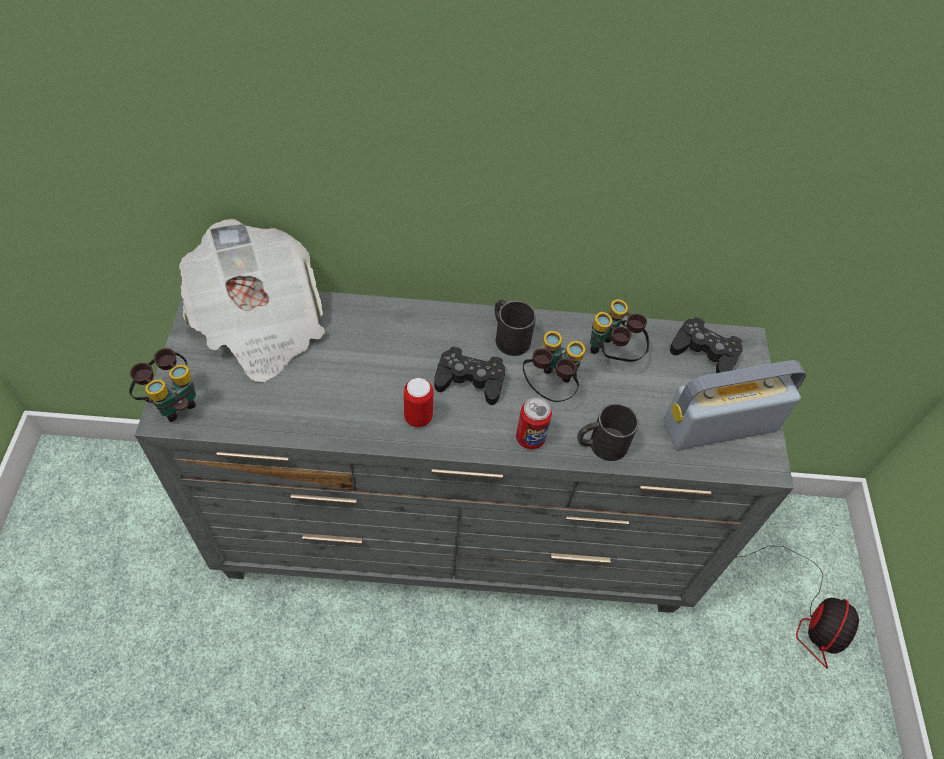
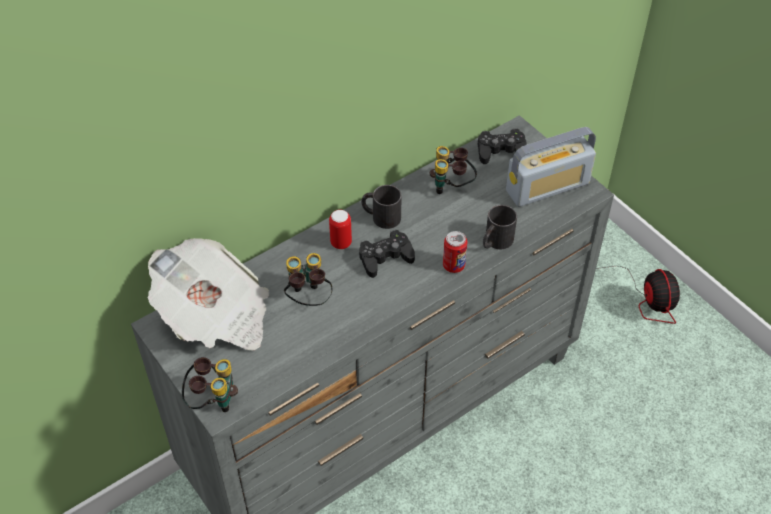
camera: 35 degrees left, 5 degrees down
(418, 417) = (377, 300): can -> can (341, 243)
(549, 387) = (435, 230): binoculars -> binoculars (308, 298)
(719, 426) = (547, 187): radio -> radio turned 150 degrees counterclockwise

